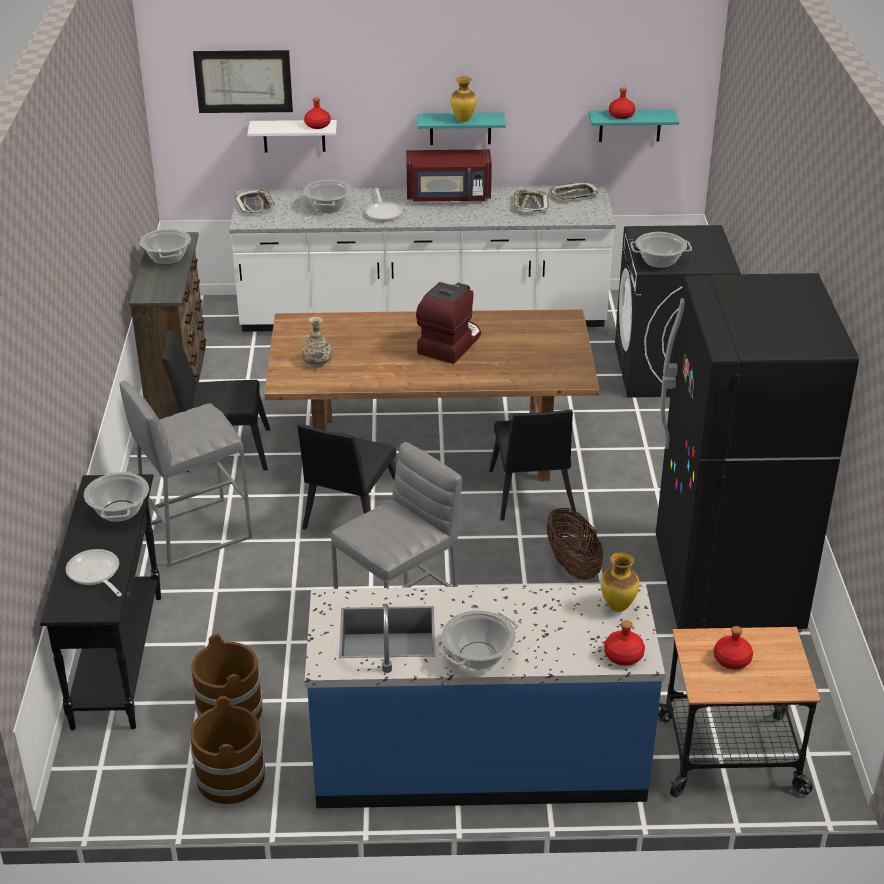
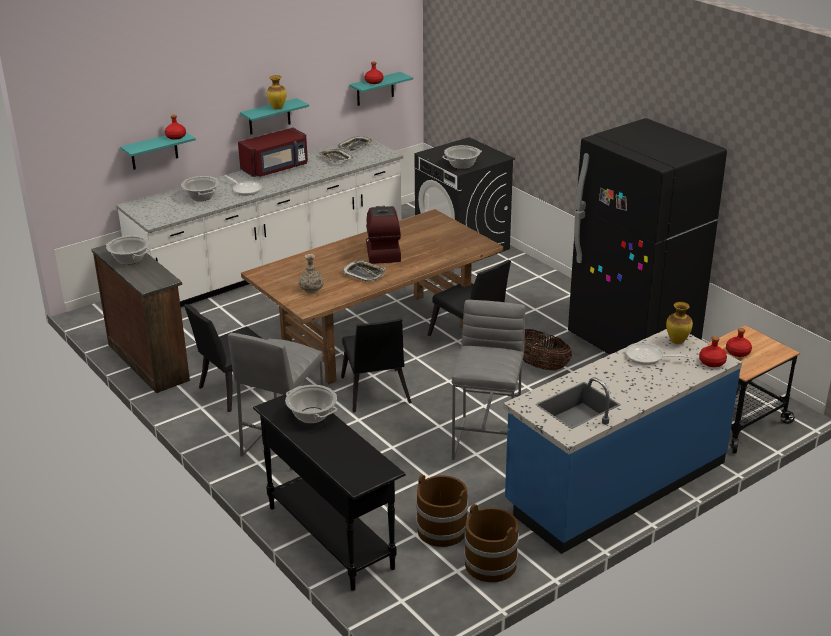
camera: 35 degrees left, 5 degrees down
(95, 574) = (350, 455): frying pan -> frying pan (648, 357)
(243, 81) = (113, 115): picture -> none
(255, 205) = (146, 210): tray -> tray (364, 274)
(294, 136) = (154, 151): white shelf -> turquoise shelf
(478, 656) = (643, 395): cooking pot -> none

